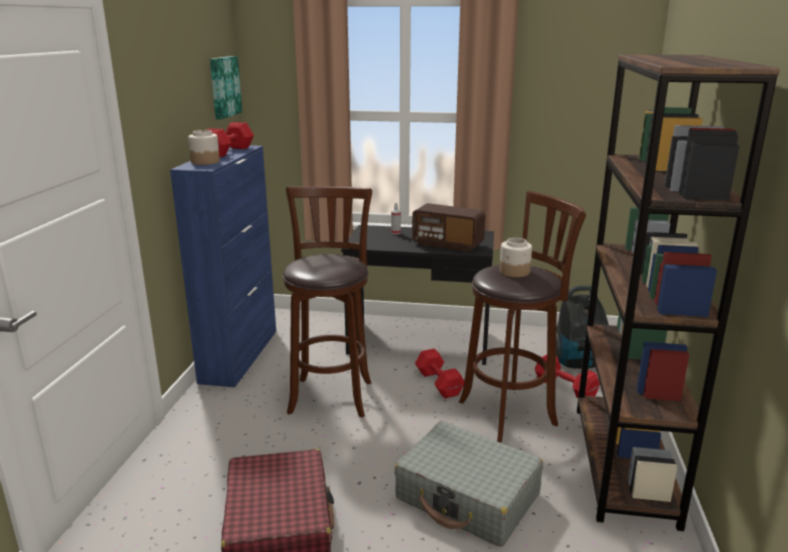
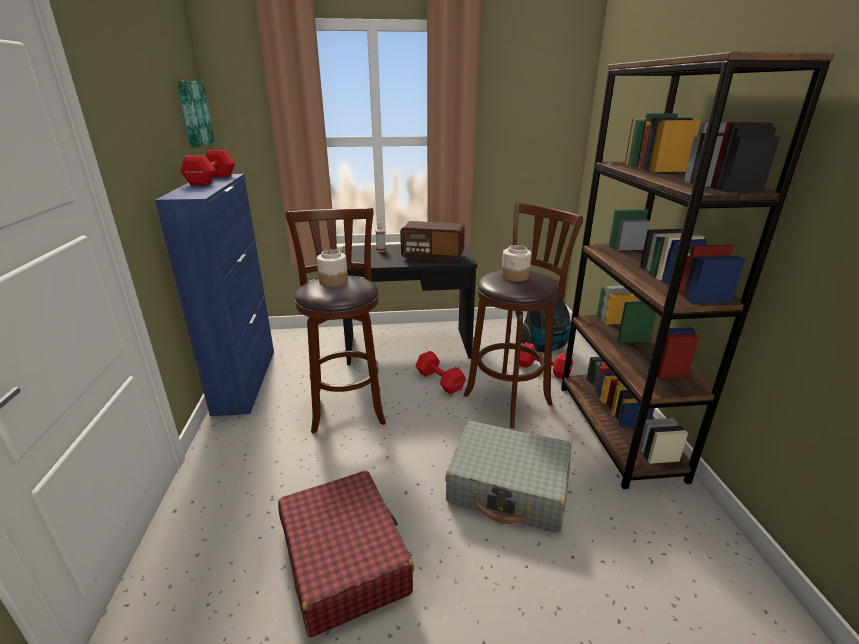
camera: 15 degrees left, 5 degrees up
(205, 162) = (192, 190): jar -> jar (333, 281)

